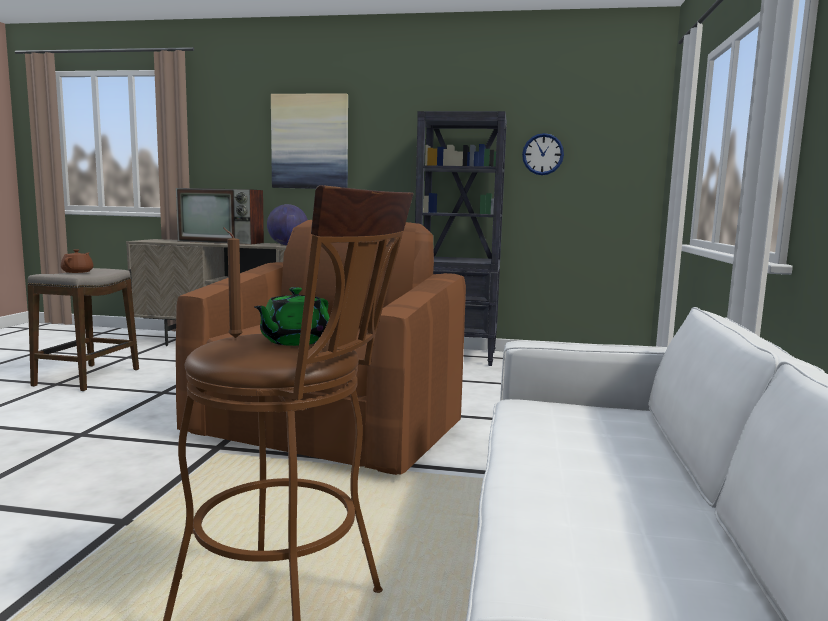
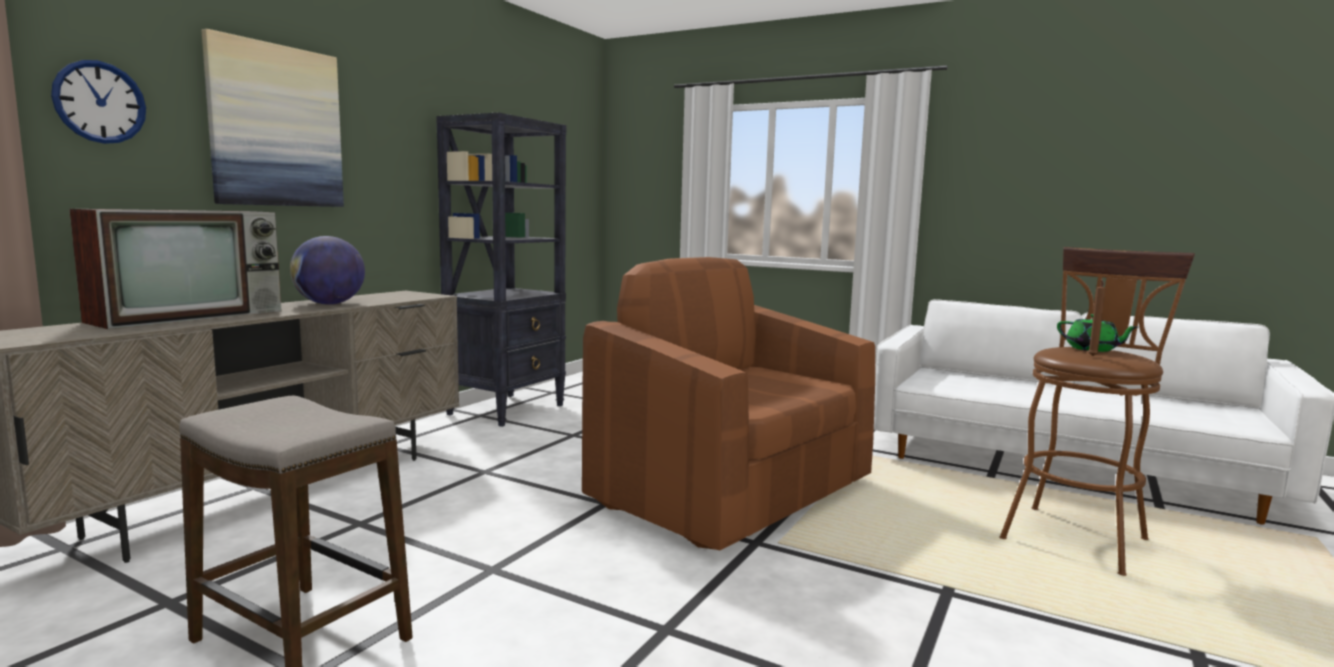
camera: 70 degrees left, 0 degrees up
(78, 272) = (277, 420): brown teapot -> none
(543, 154) = (531, 168): wall clock -> wall clock (100, 102)

